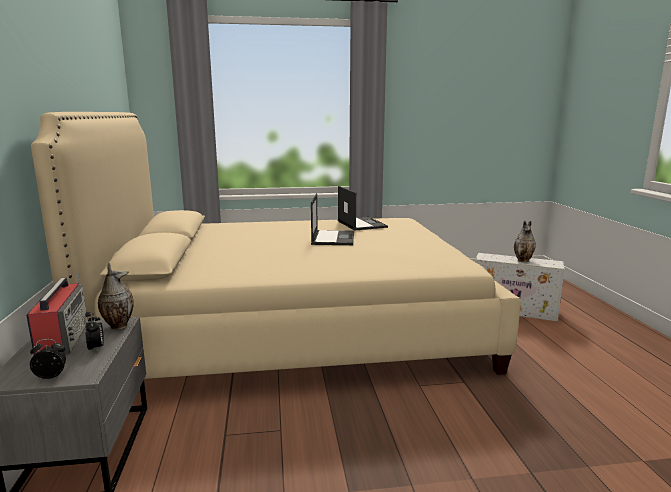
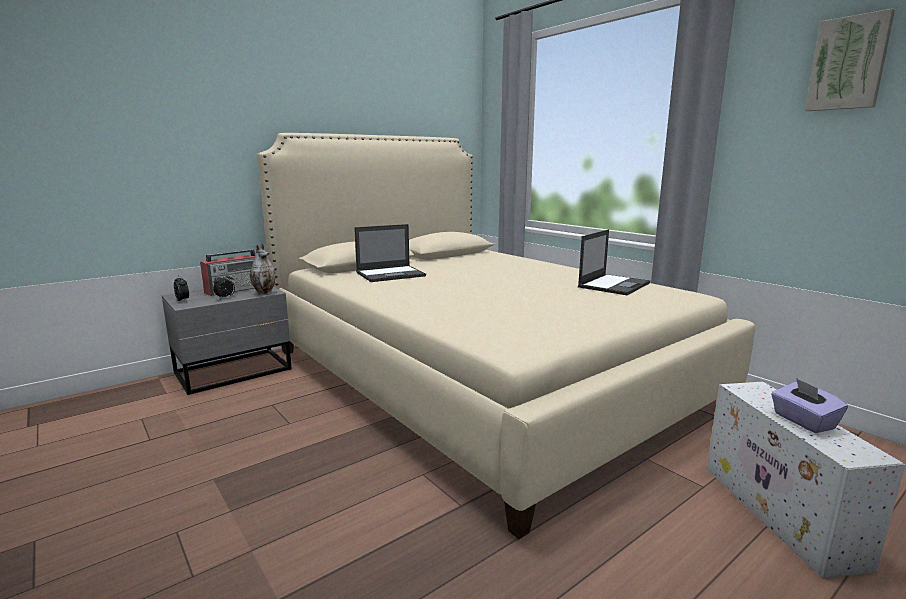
camera: 60 degrees right, 0 degrees up
(333, 238) = (522, 285): laptop -> laptop (391, 274)
(439, 81) = (848, 64): none -> picture
(523, 260) = (803, 421): vase -> purple tissue box

